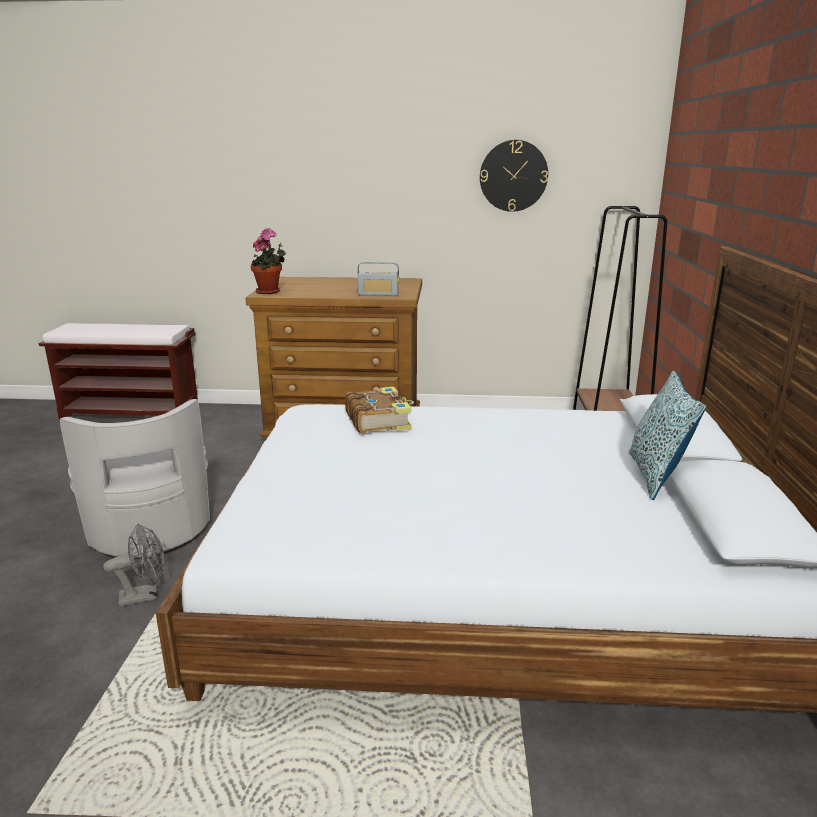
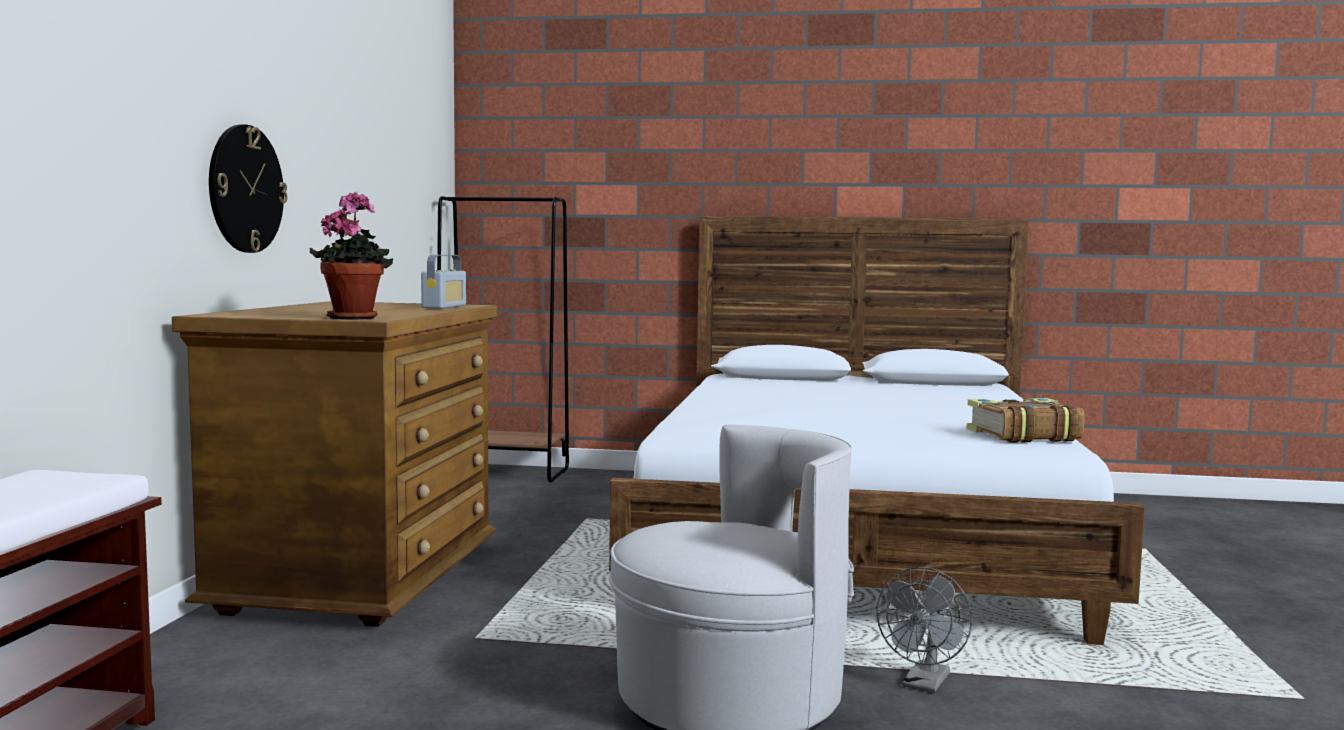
camera: 85 degrees left, 15 degrees down
(145, 596) = (924, 684): grey fan -> grey fan turned 135 degrees counterclockwise
(378, 420) = (743, 412): book -> book (1021, 435)
(513, 176) = (382, 148): wall clock -> wall clock (245, 189)
(655, 476) = (862, 383): pillow -> none

